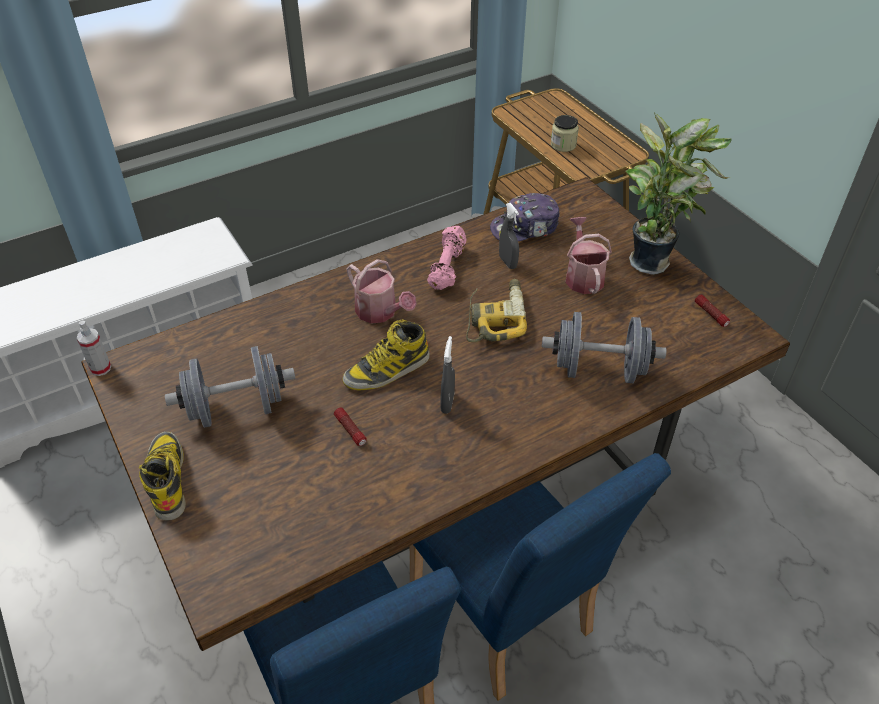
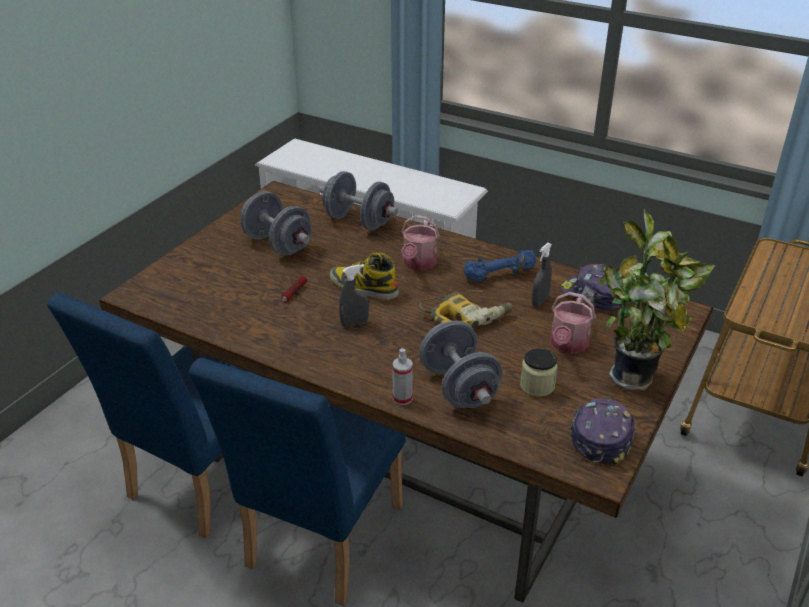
camera: 60 degrees right, 10 degrees down
(100, 368) = (271, 188): spray bottle -> spray bottle (402, 398)
(167, 478) = (205, 243): boot -> none
(255, 323) = (358, 221): none -> grey dumbbell
(448, 268) = (500, 275): pink dumbbell -> blue dumbbell
(563, 145) = (769, 292): jar -> jar (537, 386)
(583, 276) = (567, 345): watering can -> watering can turned 150 degrees clockwise
(711, 314) = (601, 436): flashlight -> cap

